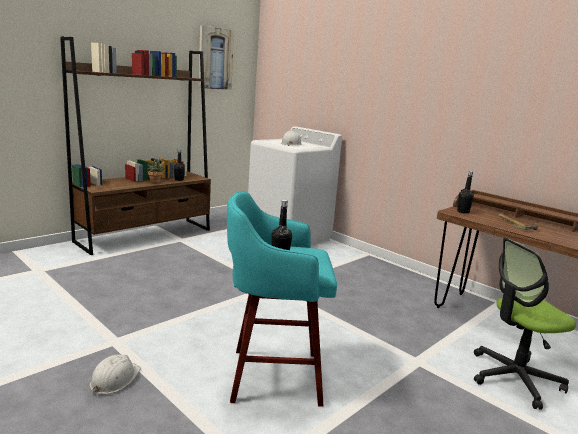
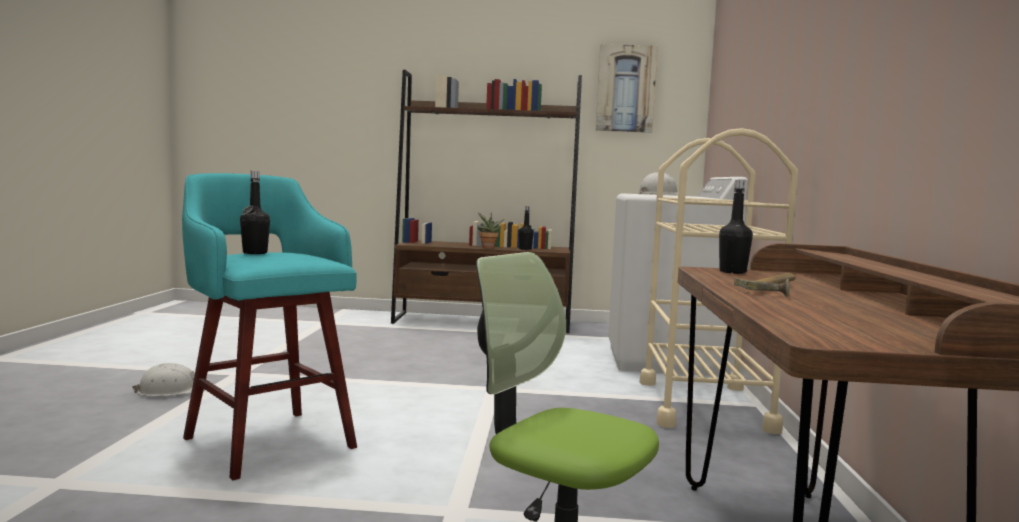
camera: 50 degrees right, 10 degrees down
(356, 261) = (704, 405): none -> beige cart

